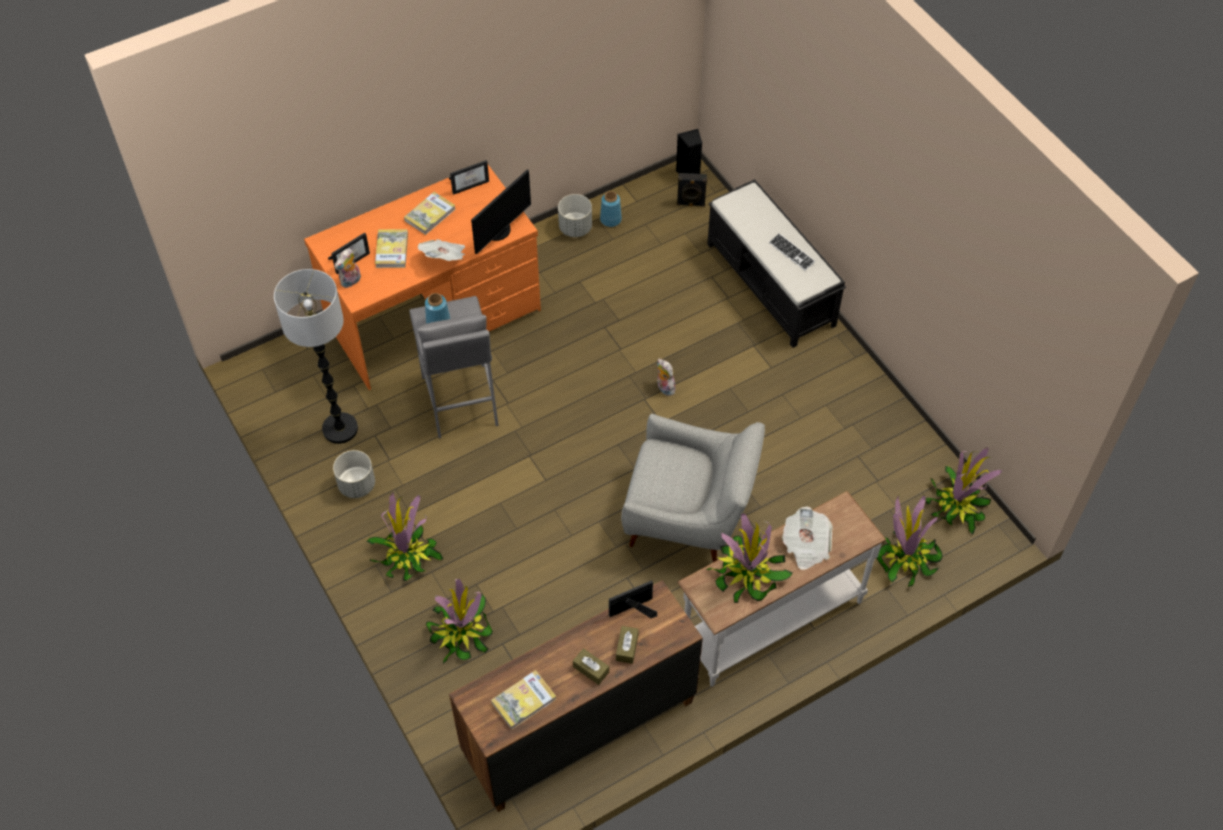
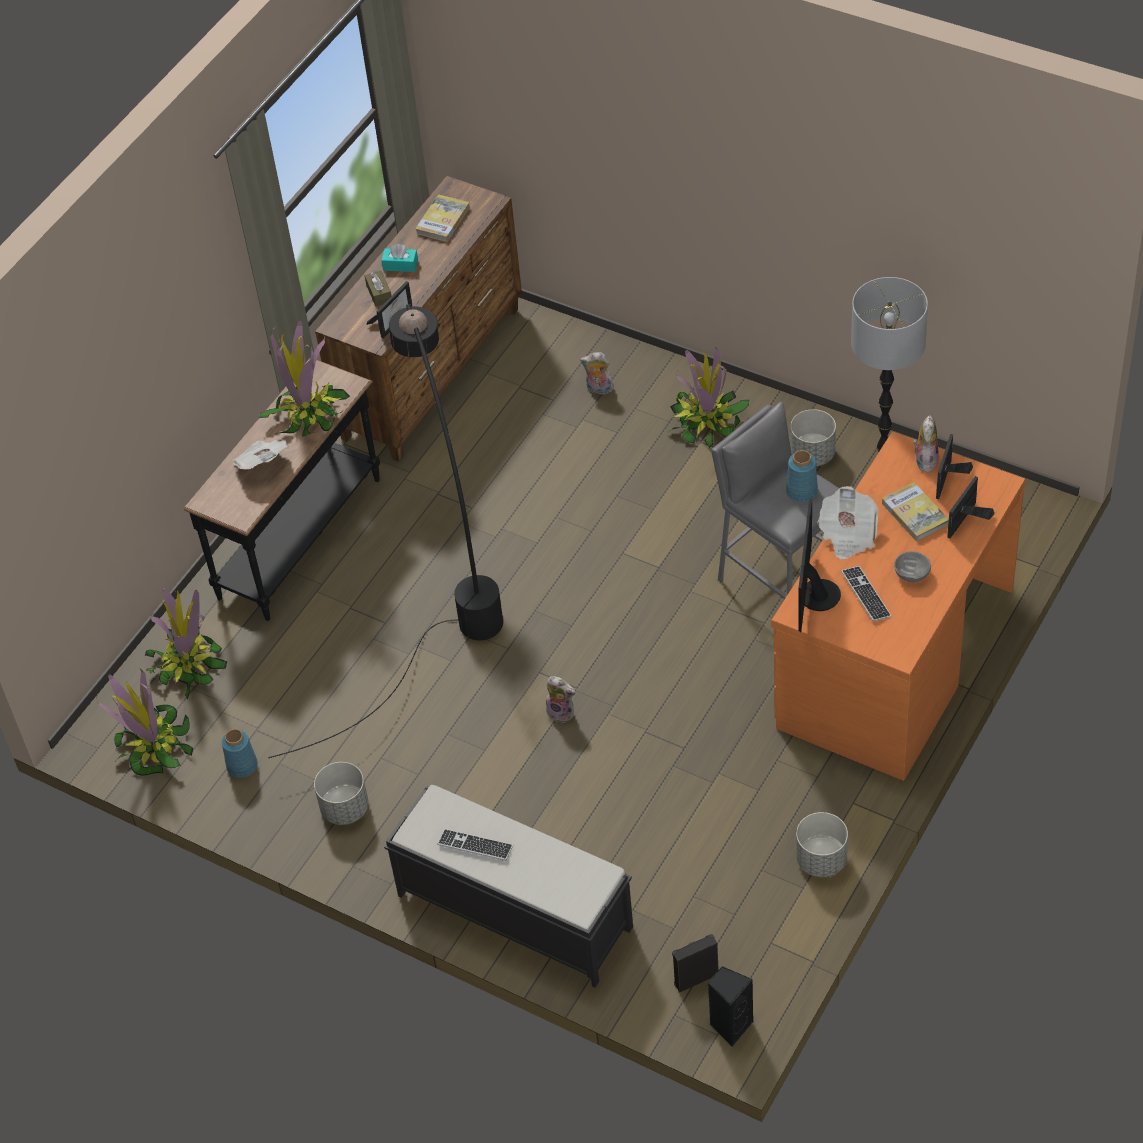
camera: 155 degrees right, 5 degrees down
(430, 215) = (912, 574): book -> grey bowl
(461, 633) = (598, 389): potted plant -> plush toy
(468, 216) = (865, 595): none -> keyboard
(470, 184) = (900, 634): picture frame -> picture frame (966, 523)
(591, 669) = (400, 265): brown tissue box -> turquoise tissue box
(611, 219) = (784, 897): blue vase -> blue vase (242, 766)
(689, 518) = (443, 590): grey armchair -> black floor lamp
(771, 621) = (302, 539): white console table -> black console table
(842, 396) = (345, 808): none -> grey planter

